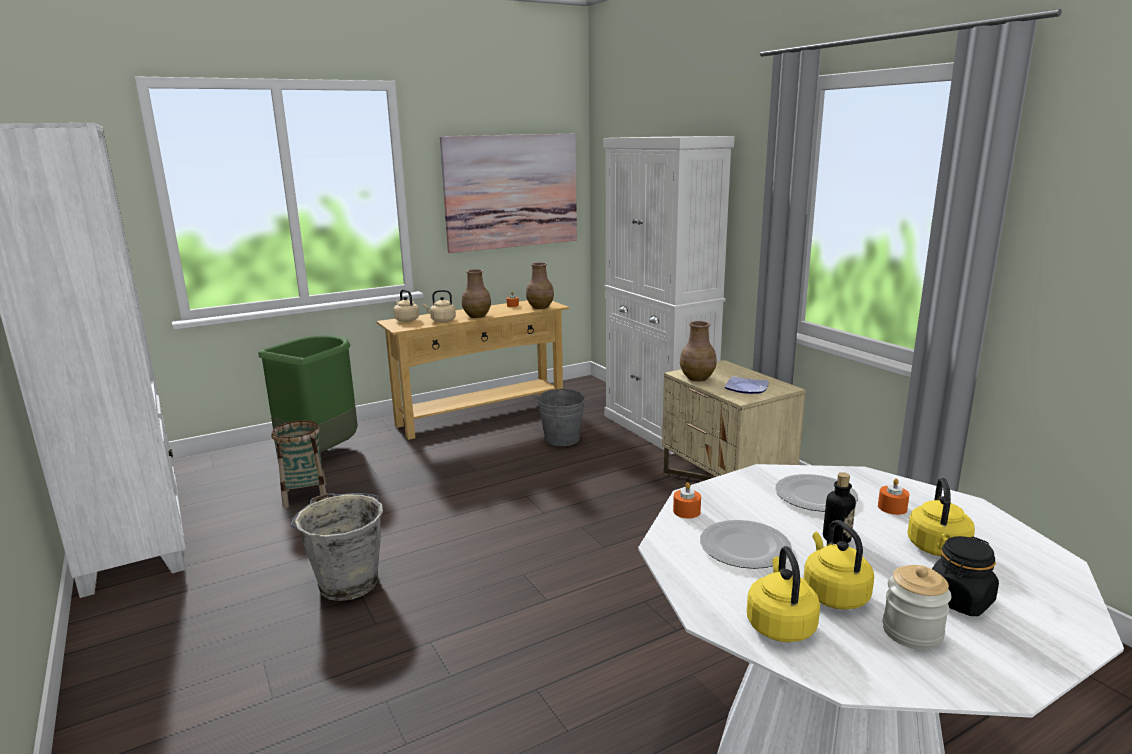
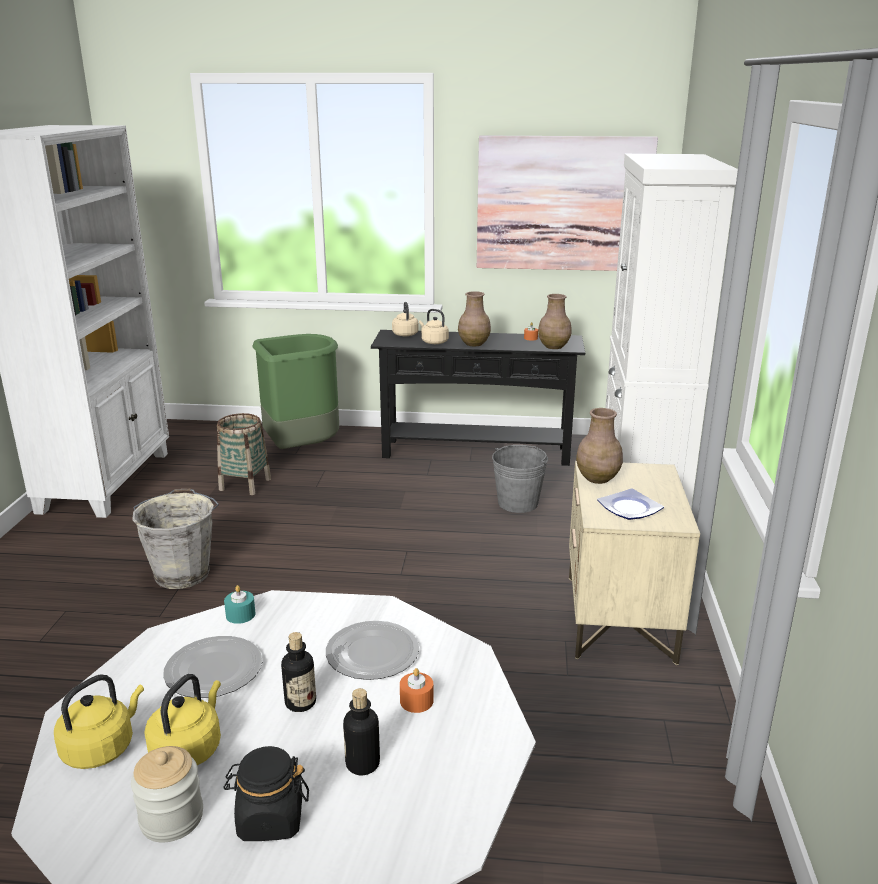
camera: 35 degrees right, 5 degrees up
(481, 415) = (476, 451): beige console table -> black console table
(686, 511) = (240, 614): orange candle -> turquoise candle
(938, 549) = (362, 764): yellow kettle -> bottle

